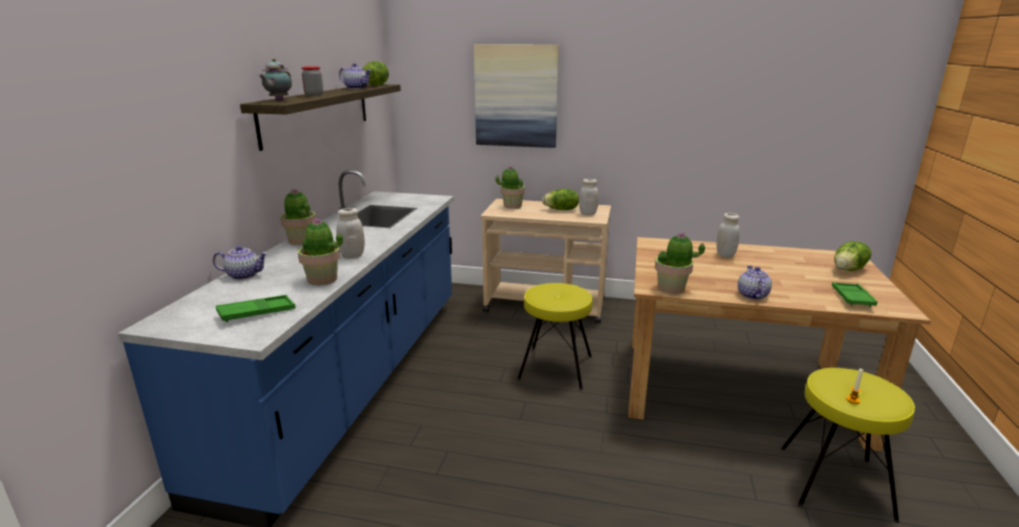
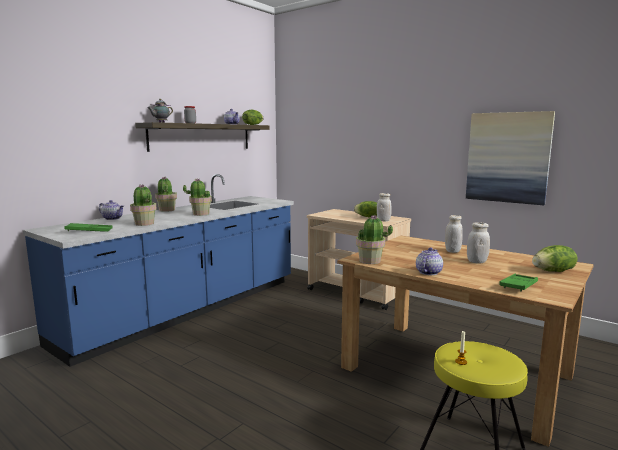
camera: 25 degrees right, 10 degrees down
(352, 255) = (179, 217): white jar -> white jar (476, 261)
(512, 206) = (336, 213): potted plant -> potted plant (200, 214)
(516, 96) = (348, 134): picture -> picture (508, 157)
(555, 367) = (322, 328): yellow stool -> none

